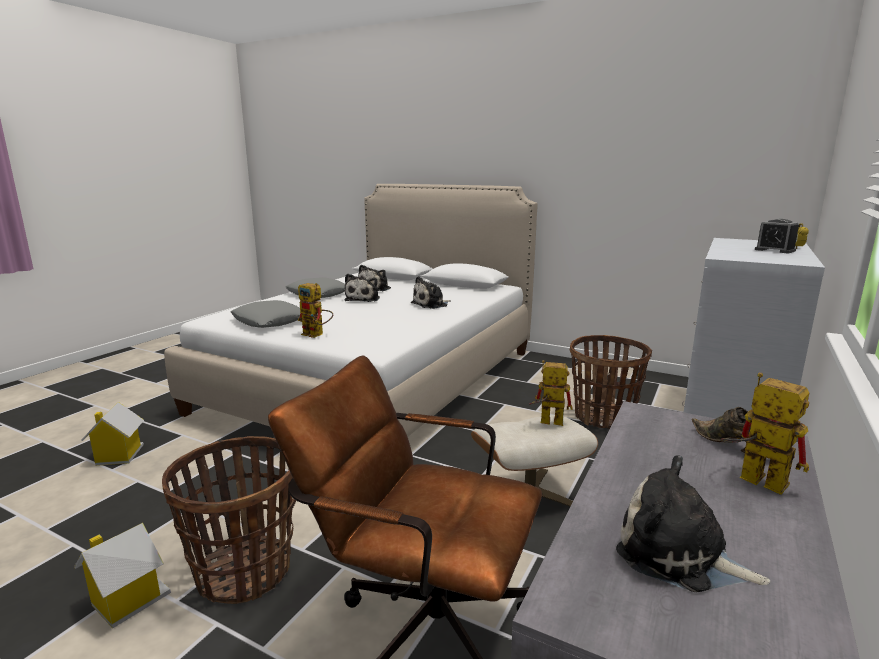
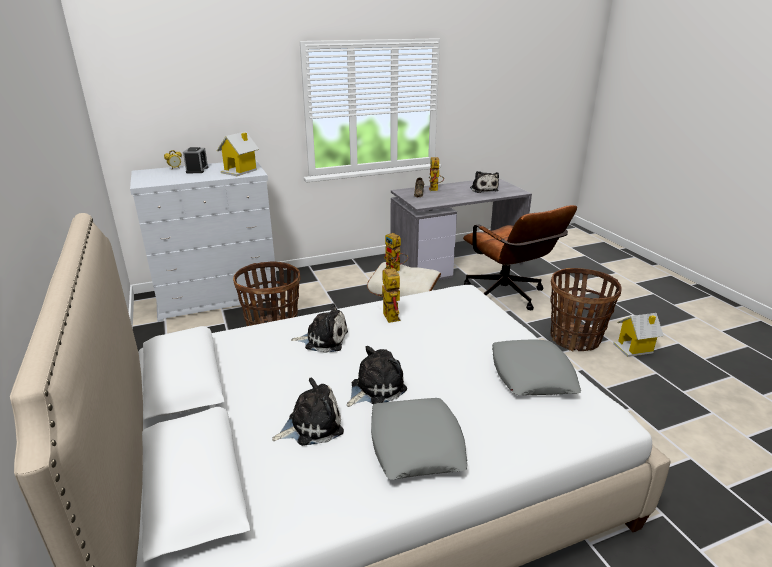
camera: 140 degrees left, 10 degrees up
(118, 456) = (692, 476): toy house -> toy house (240, 171)
(317, 334) = (496, 326): toy robot -> toy robot (388, 315)

